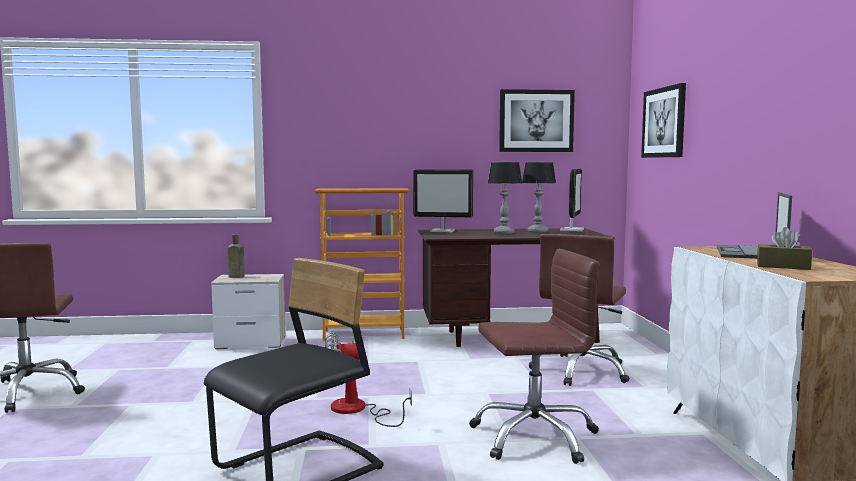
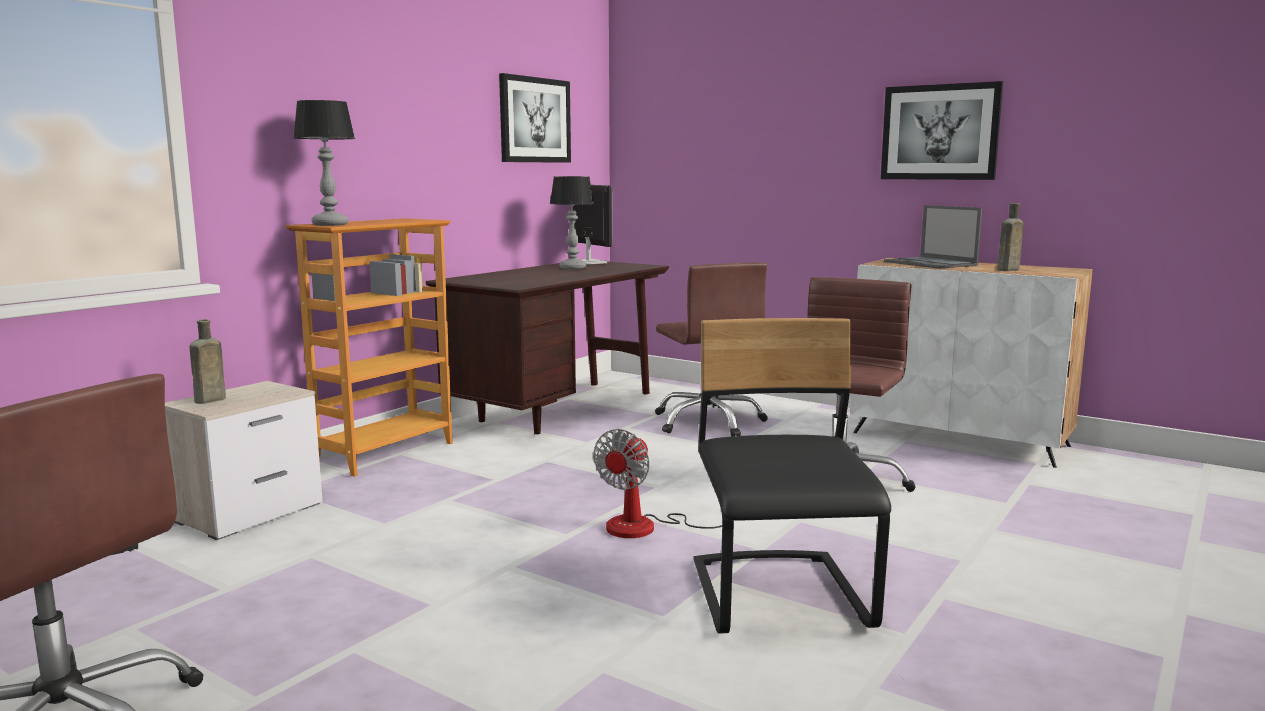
camera: 50 degrees left, 5 degrees up
(443, 231) = (472, 279): monitor -> none
(504, 233) = (552, 273): table lamp -> table lamp (330, 224)
(664, 122) = (695, 130): picture -> picture (940, 132)
(783, 266) = (1007, 270): brown tissue box -> brown bottle

